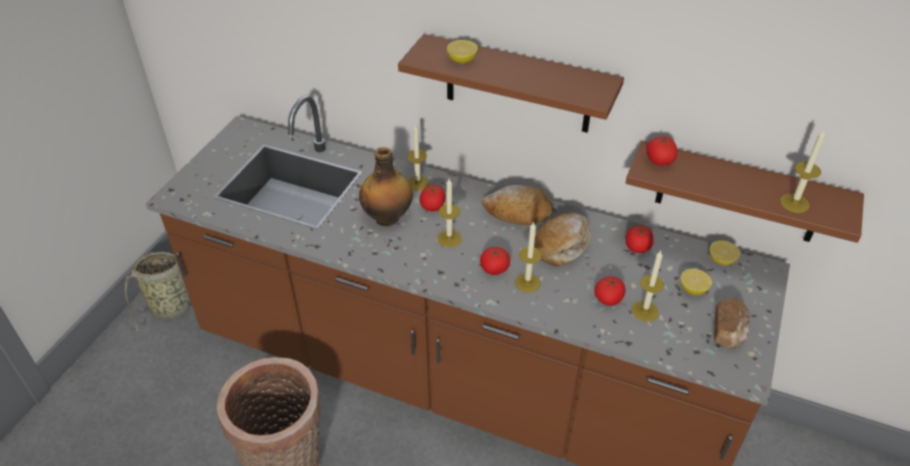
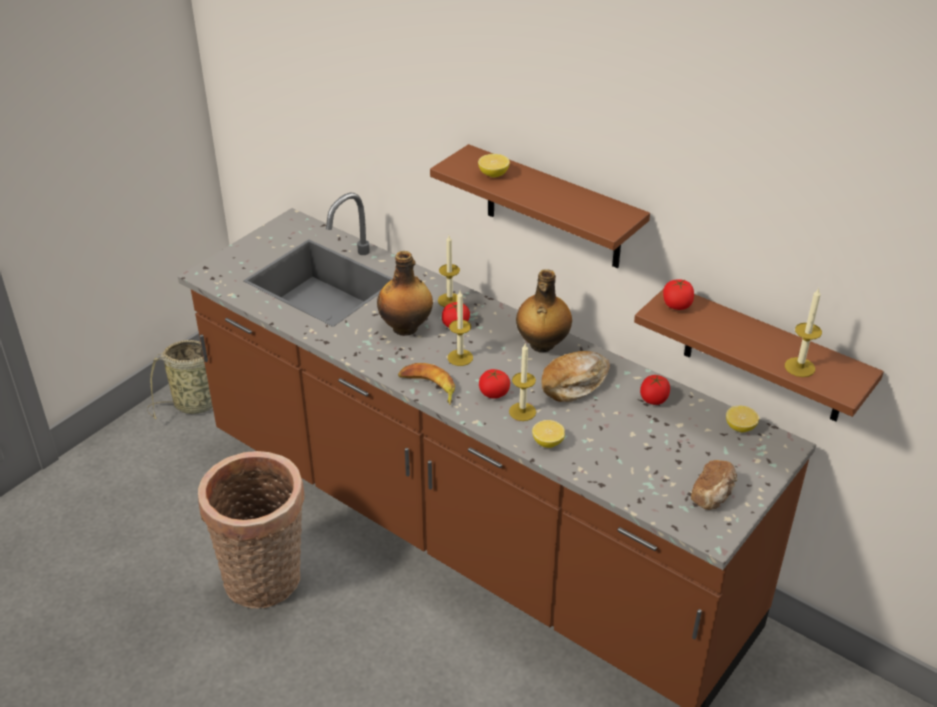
camera: 15 degrees right, 5 degrees down
(431, 275) = (428, 387): none -> banana
(518, 212) = (542, 345): bread -> bottle
(608, 299) = (599, 441): tomato -> none
(645, 311) = (633, 459): candle -> none
(693, 289) = (694, 449): lemon -> lemon (547, 442)

